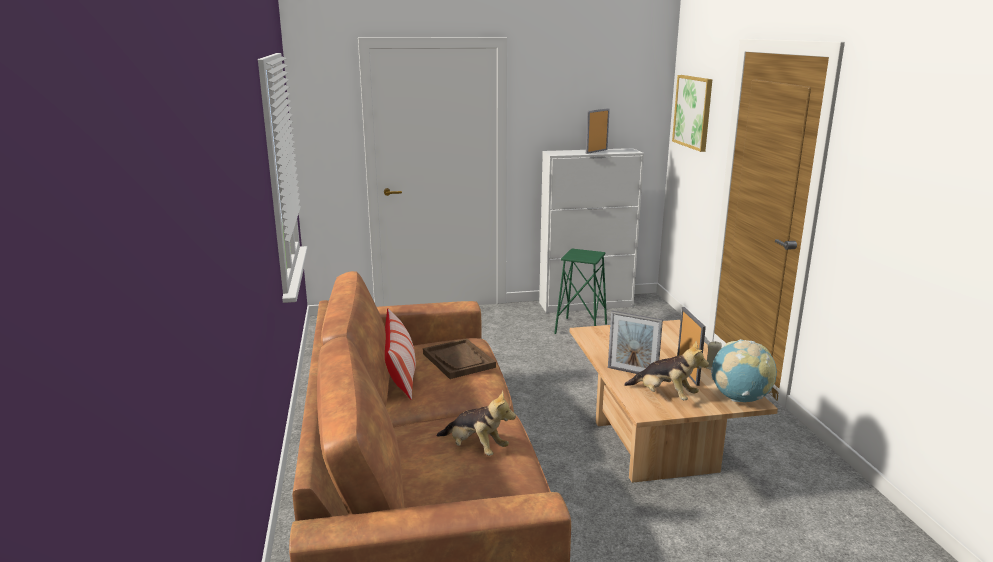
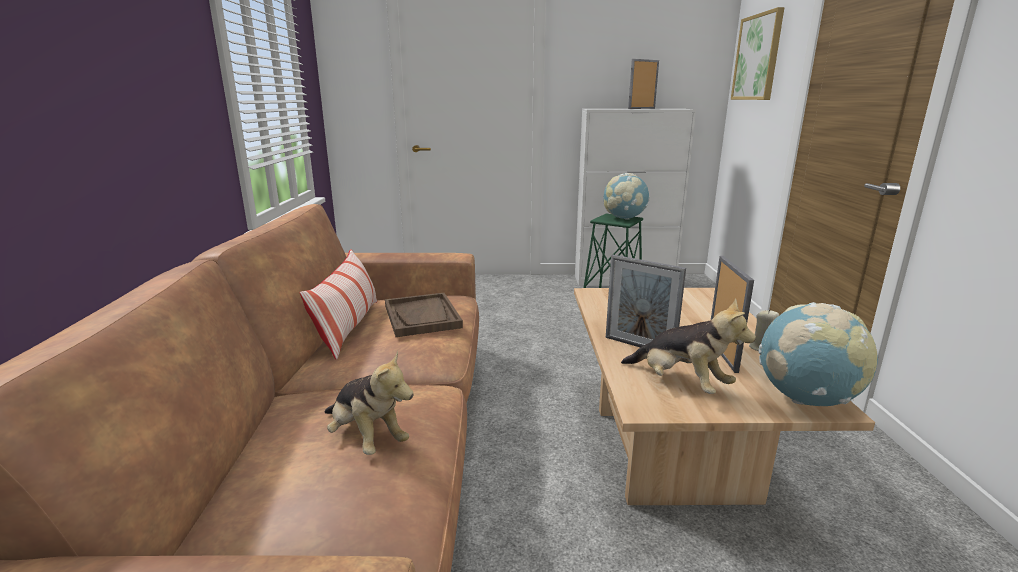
camera: 10 degrees right, 0 degrees up
(589, 254) = (624, 218): none -> globe

